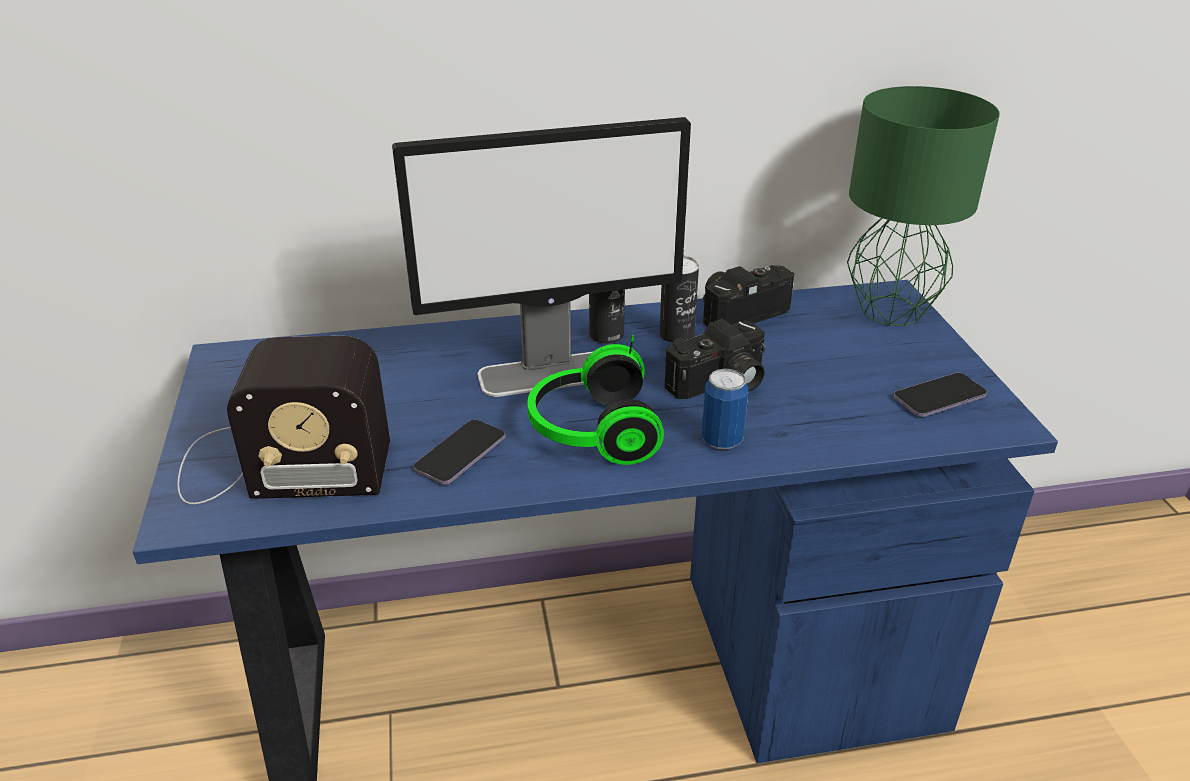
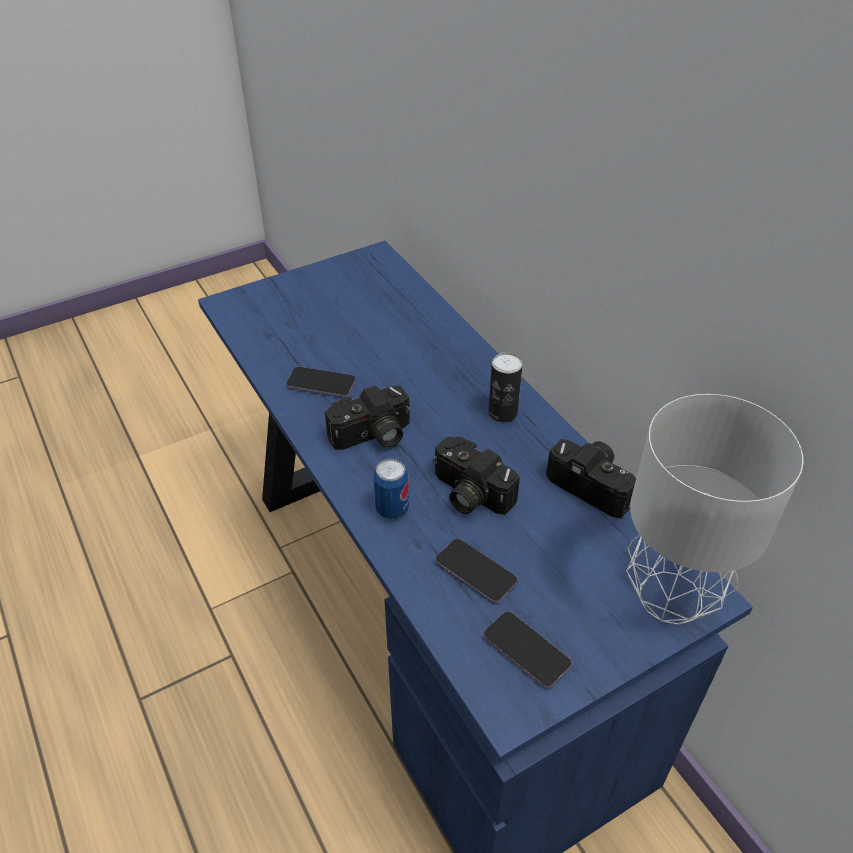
camera: 70 degrees right, 10 degrees up
(277, 464) = (283, 316): radio -> none
(551, 373) = (433, 398): monitor -> none
(591, 431) = (372, 436): headphones -> camera
(676, 335) = (528, 452): can -> none
(833, 404) = (475, 572): none -> phone
(893, 310) = (671, 599): green table lamp -> grey table lamp

